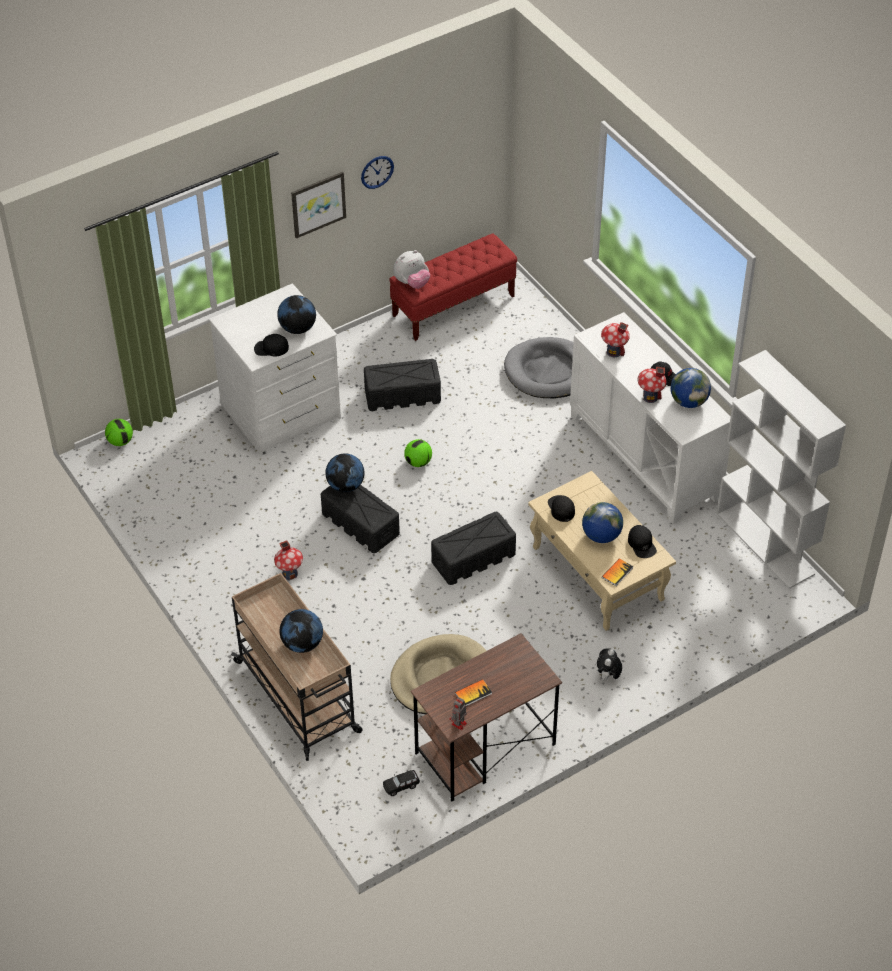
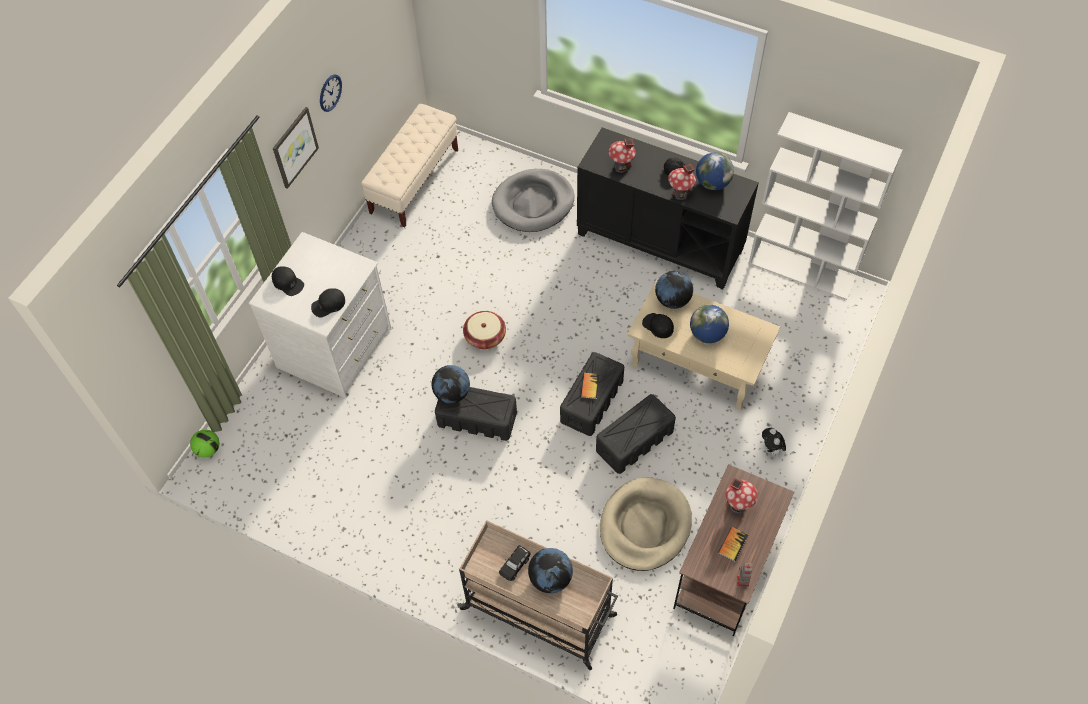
camera: 30 degrees left, 10 degrees up
(290, 574) = (450, 498): toy house -> toy house (738, 505)
(298, 328) = (338, 273): globe -> globe (672, 300)
(401, 786) = (683, 646): black toy car -> black toy car (515, 565)
(403, 395) = (429, 282): black storage box -> black storage box (635, 440)
(412, 283) = (385, 179): plush toy -> none
(418, 462) = (485, 336): football -> basket
(454, 306) = (414, 181): red bench -> beige bench
(617, 573) = (744, 361): book -> book (590, 386)
(642, 544) = (743, 325): black cap -> black cap (288, 283)
(645, 457) = (660, 241): white cabinet -> black cabinet

